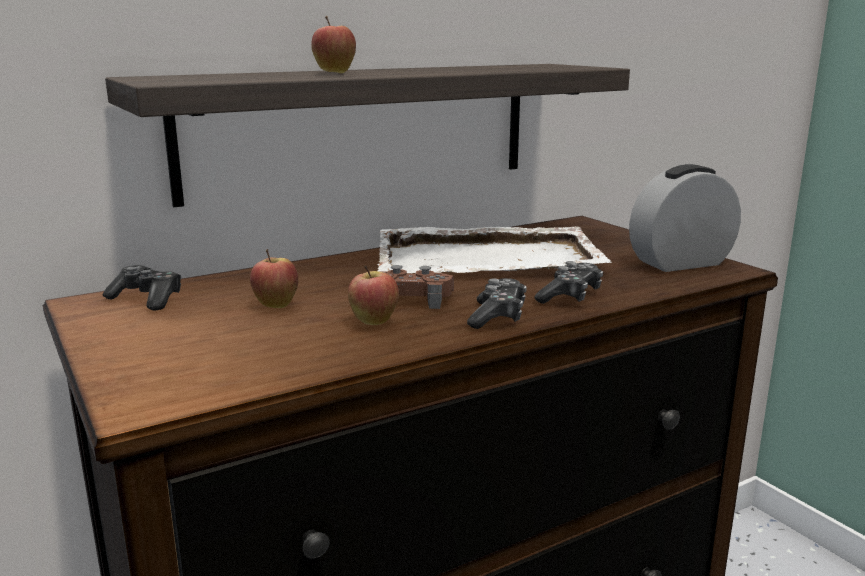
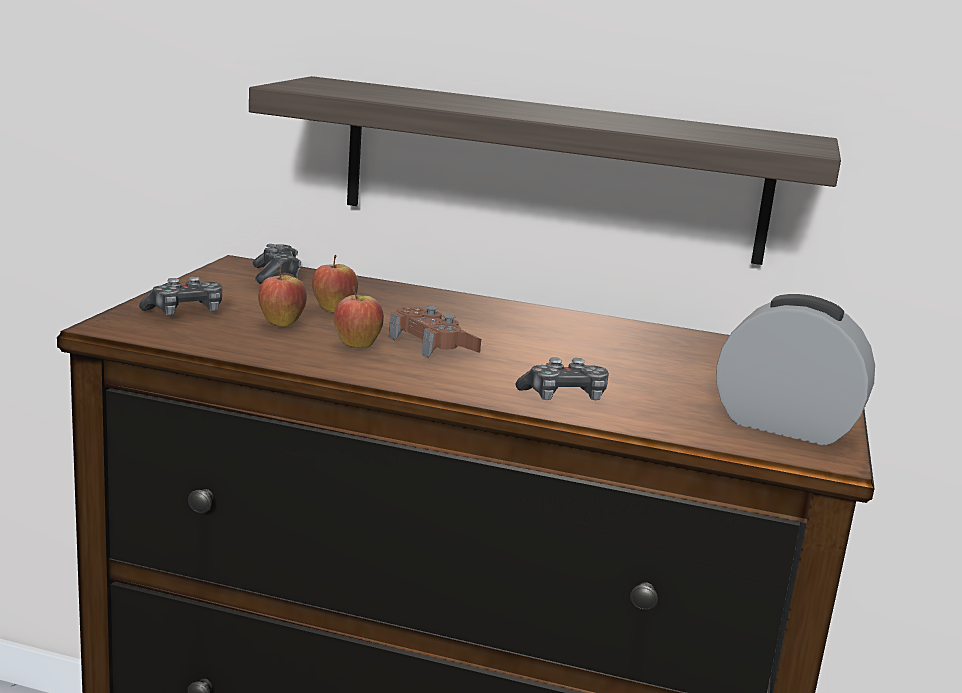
camera: 45 degrees right, 0 degrees up
(334, 73) = (479, 103): apple -> apple (281, 324)
(489, 258) = (603, 347): white tray -> none
(497, 316) = (454, 381): game controller -> game controller (185, 312)

